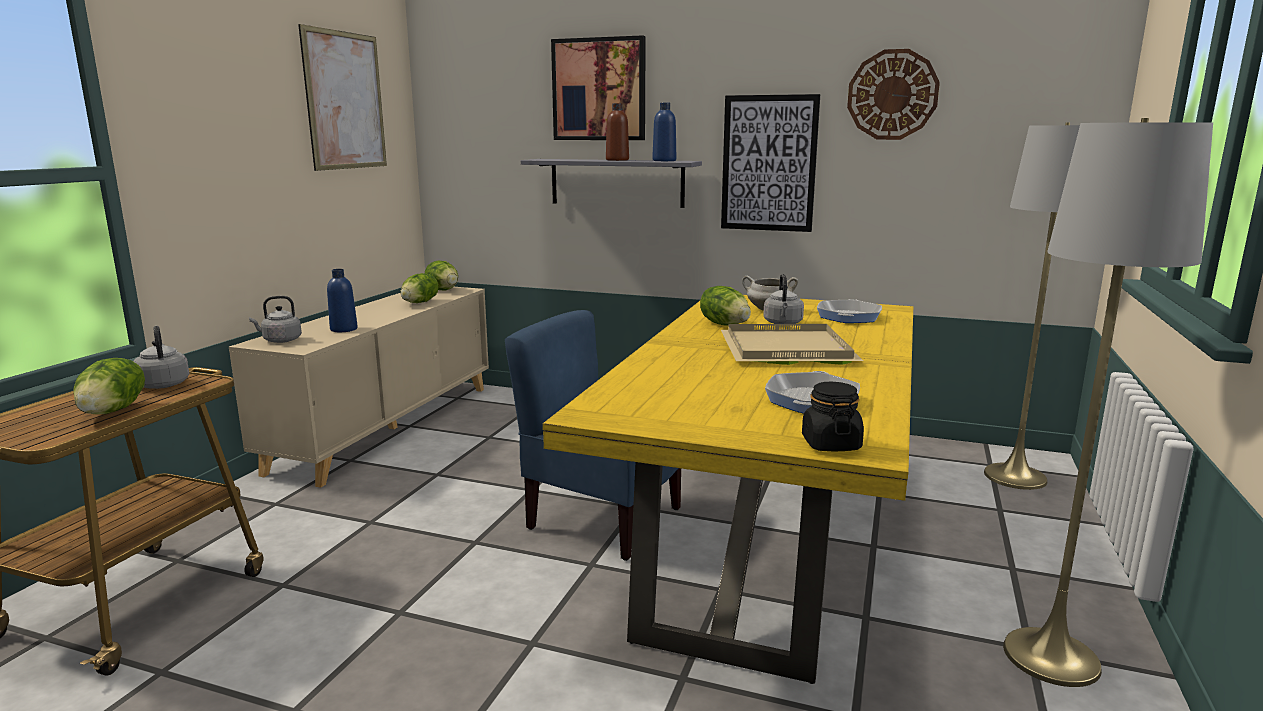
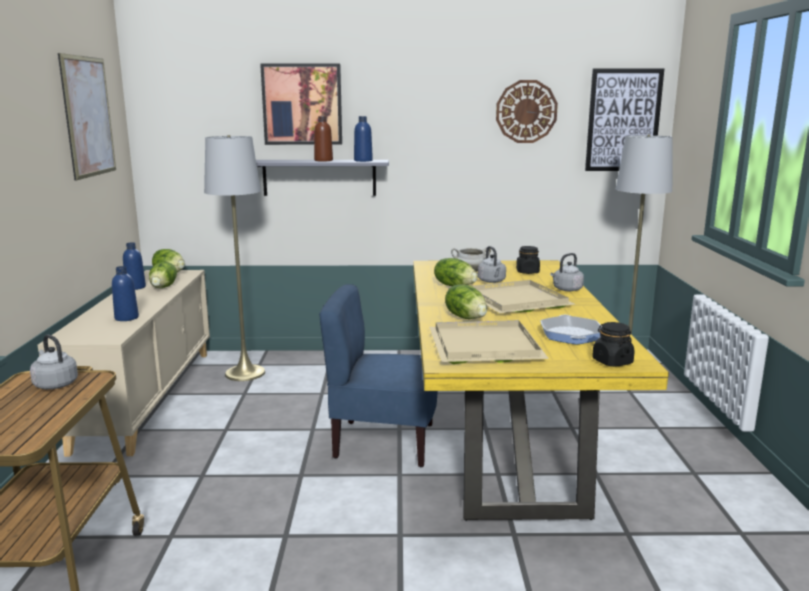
camera: 20 degrees left, 0 degrees up
(114, 410) = (49, 411): lettuce -> lettuce (466, 317)
(280, 340) = (80, 334): grey kettle -> grey kettle (566, 289)
(392, 300) = (135, 287): none -> blue bottle
(664, 401) = (483, 347): none -> beige tray
(769, 163) = (440, 161): picture -> picture (623, 120)
(848, 317) = (527, 272): frying pan -> black jar
(1051, 657) = (707, 475): grey floor lamp -> grey floor lamp (245, 373)

